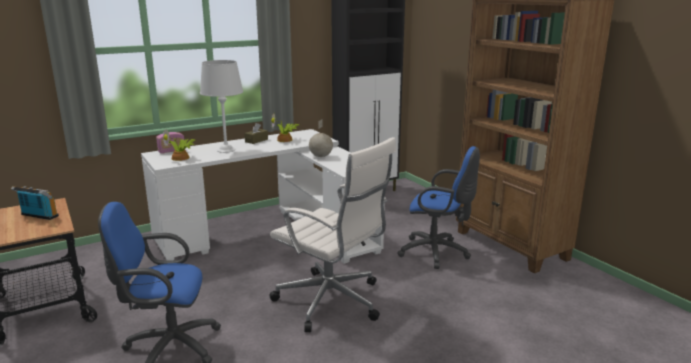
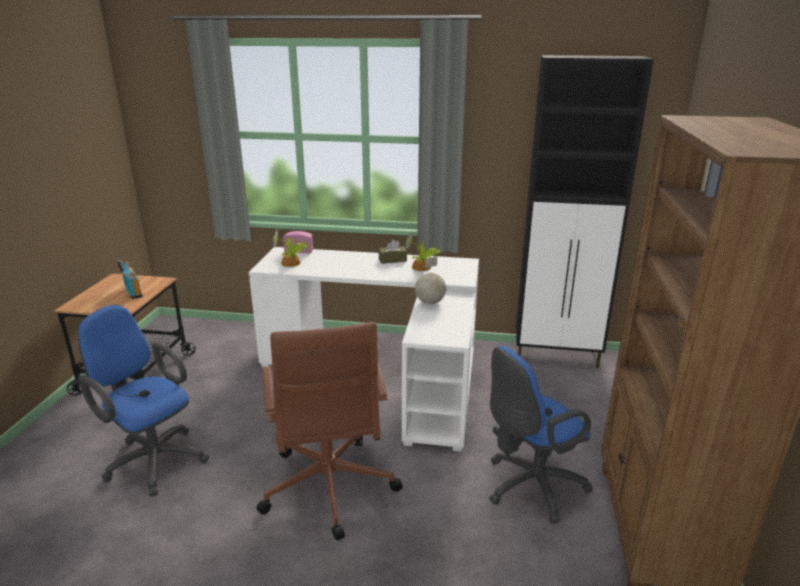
camera: 40 degrees right, 5 degrees up
(226, 150) = (344, 264): white table lamp -> none
(332, 302) = (329, 489): white office chair -> brown office chair
(437, 253) = (529, 487): blue office chair -> blue office chair turned 90 degrees clockwise

